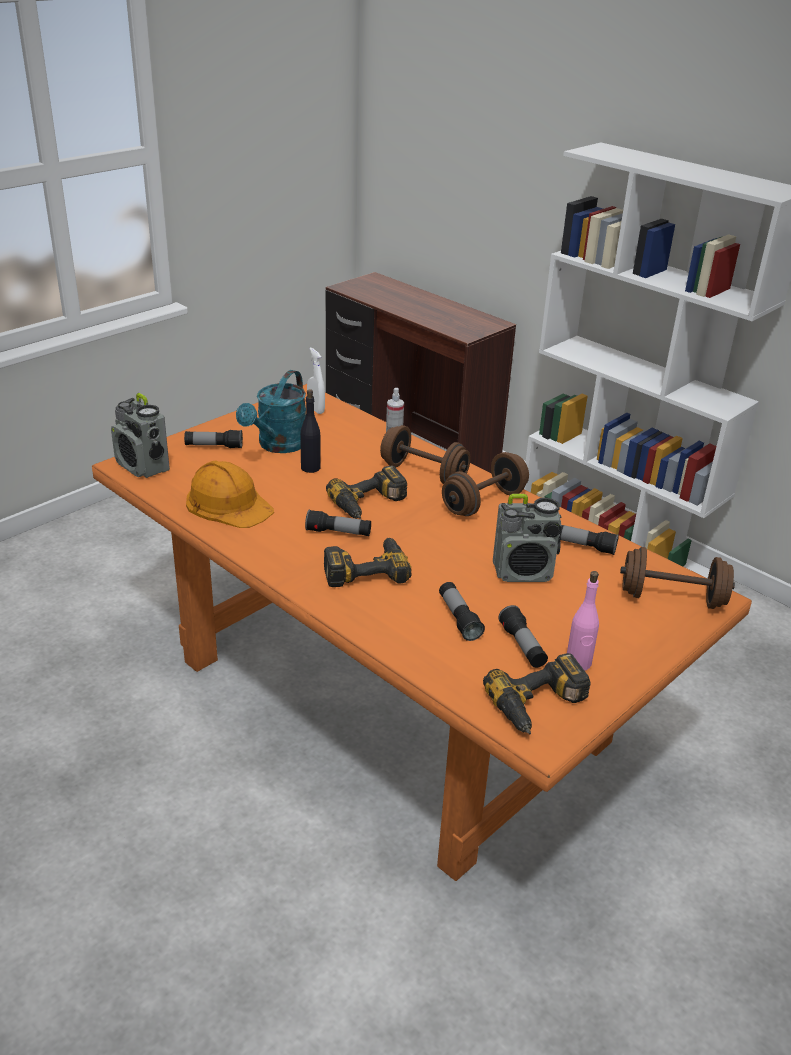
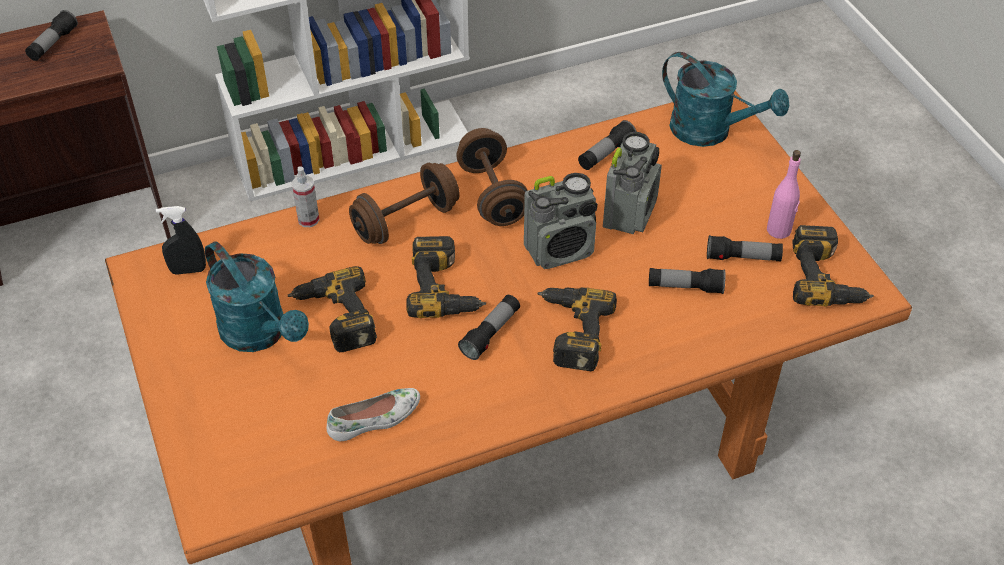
camera: 65 degrees left, 15 degrees up
(143, 467) = (229, 492): radio -> radio (560, 250)
(214, 446) = (221, 401): flashlight -> flashlight (53, 44)
(228, 503) = (375, 419): orange hard hat -> white shoe
(310, 467) = (334, 318): black bottle -> power drill
(316, 409) = (188, 270): white spray bottle -> black spray bottle
(672, 598) = (711, 131): brown dumbbell -> turquoise watering can

